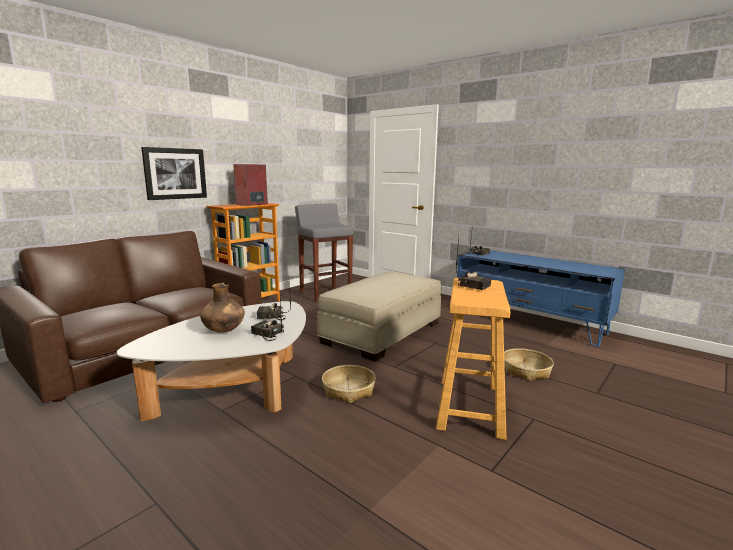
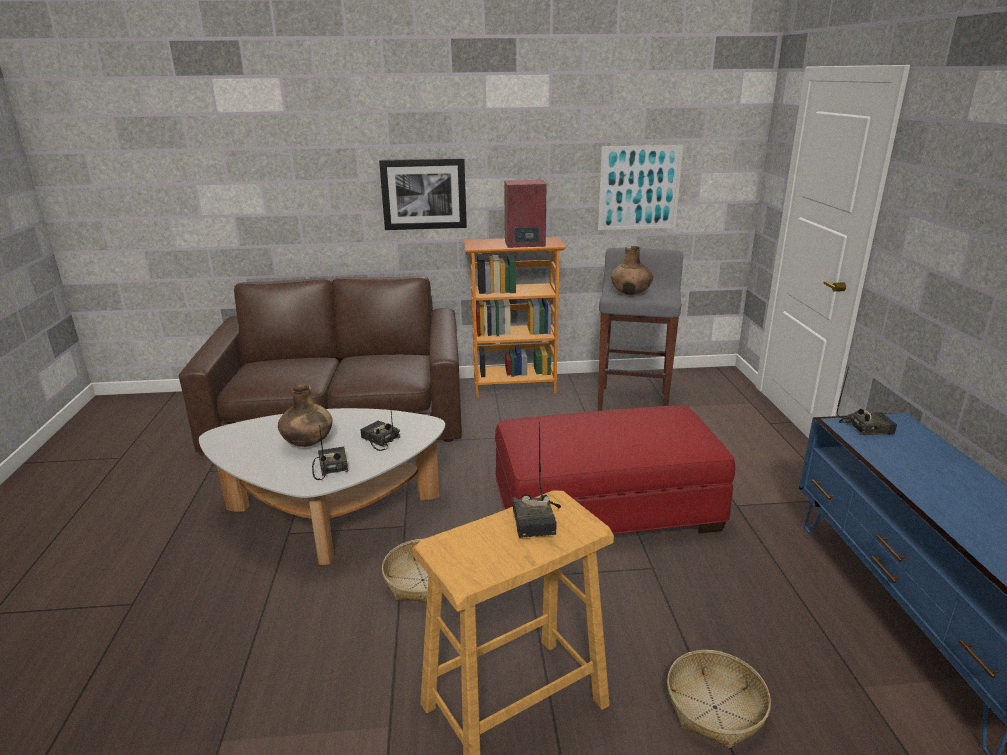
camera: 45 degrees right, 10 degrees up
(297, 173) = (639, 188): none -> picture
(323, 226) = (631, 293): none -> brown vase
(382, 332) = (605, 508): beige ottoman -> red ottoman

